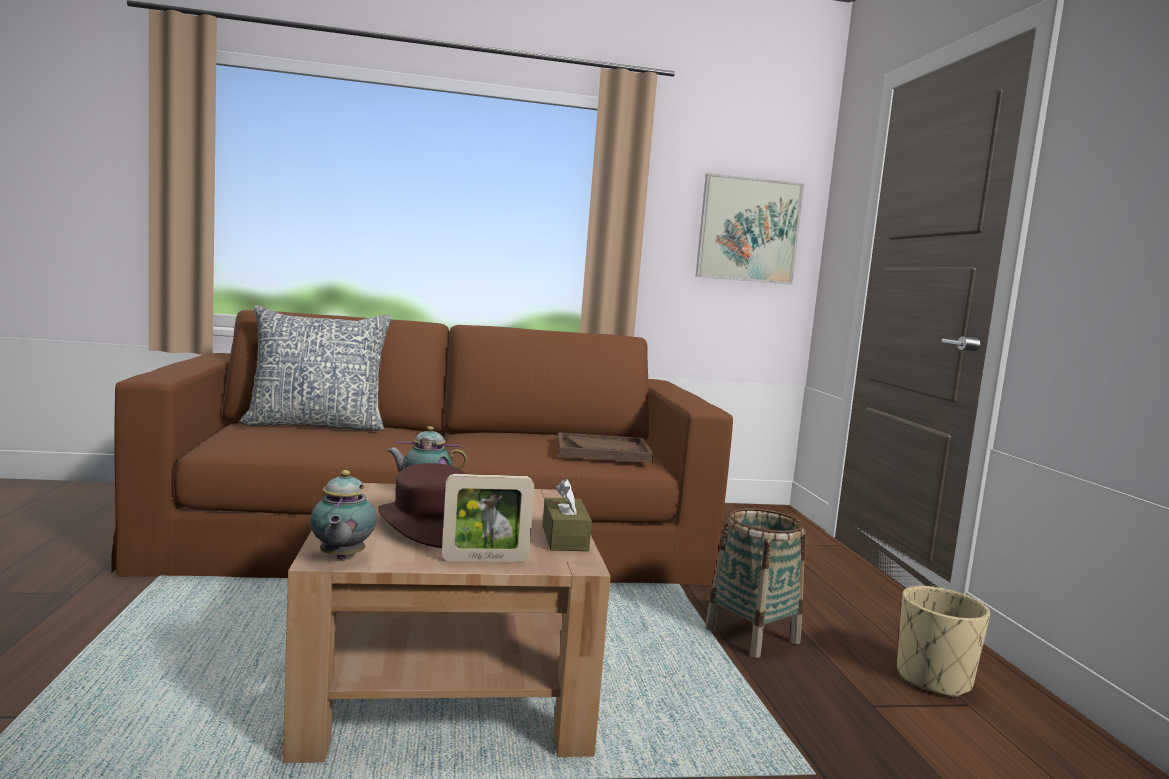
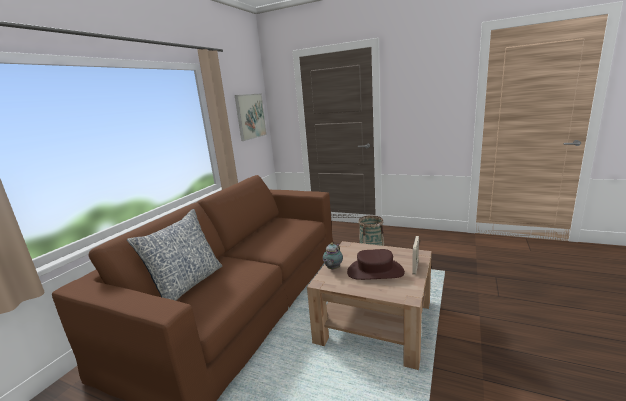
camera: 55 degrees left, 10 degrees up
(340, 558) = (409, 295): teapot -> none
(564, 538) = (396, 251): brown tissue box -> none
(603, 451) = (293, 225): brown tray -> none
(933, 679) = (407, 239): beige planter -> none

